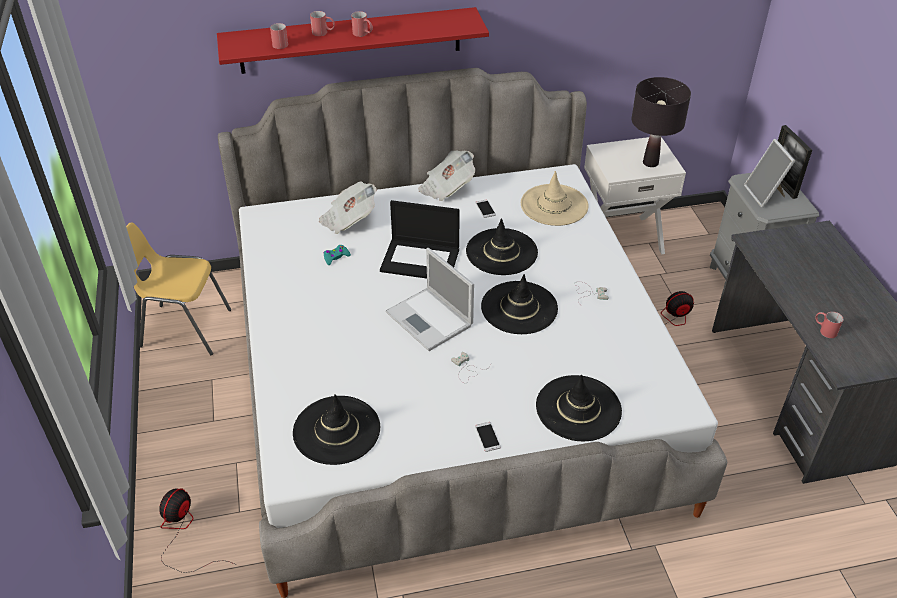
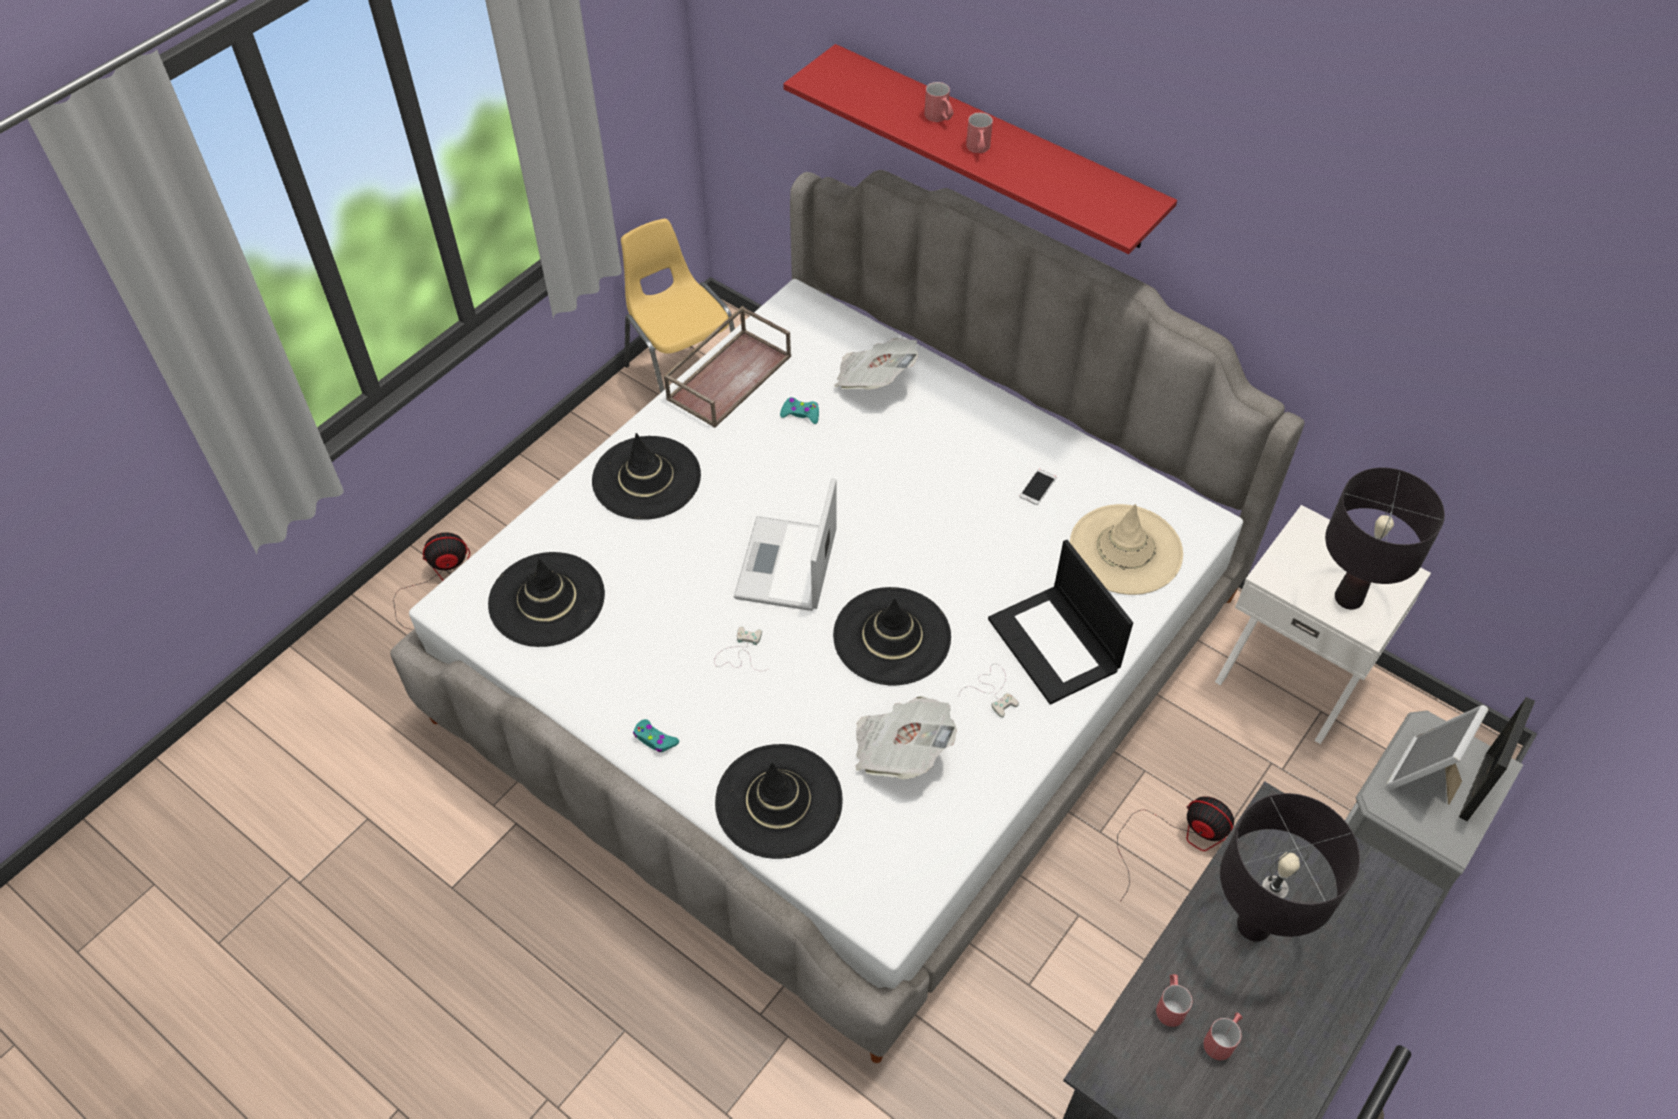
camera: 50 degrees right, 10 degrees up
(273, 267) = (729, 376): none -> brown tray
(280, 43) = (874, 101): red mug -> red mug (1222, 1039)
(421, 259) = (877, 490): laptop -> laptop (1055, 645)
(446, 187) = (1035, 424): newspaper -> newspaper (900, 750)
(487, 437) = (655, 739): phone -> turquoise game controller
(501, 252) = (974, 555): black hat -> black hat (646, 478)
(803, 281) = (1253, 925): none -> black table lamp

